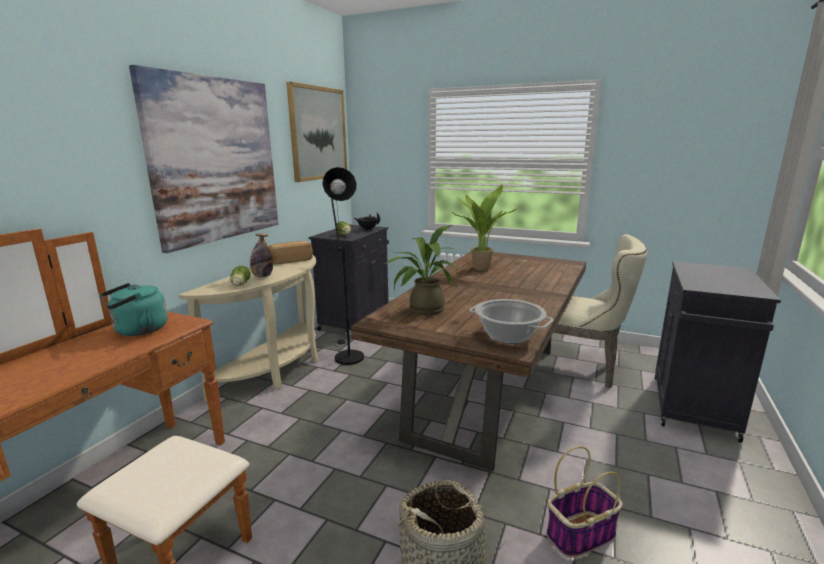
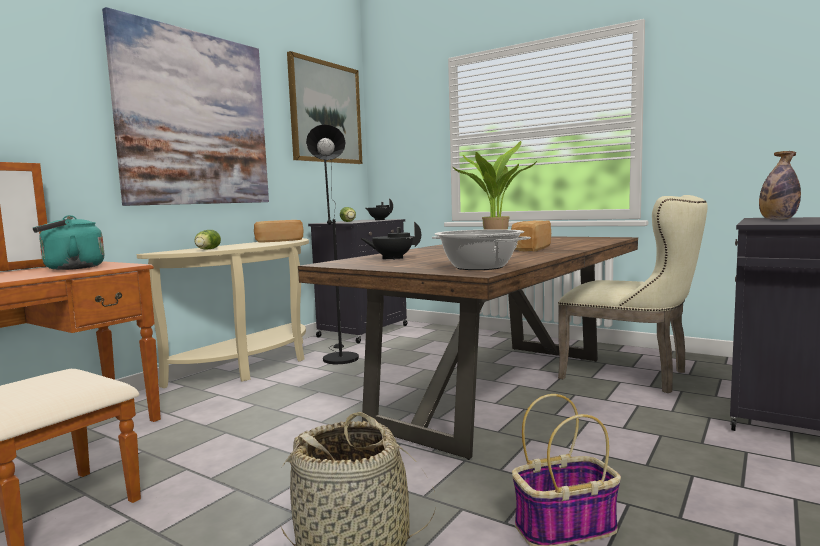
camera: 10 degrees right, 10 degrees down
(262, 276) = (236, 246): bottle -> bottle (777, 219)
(422, 310) = (392, 258): potted plant -> black teapot
(520, 289) = (529, 249): none -> bread

